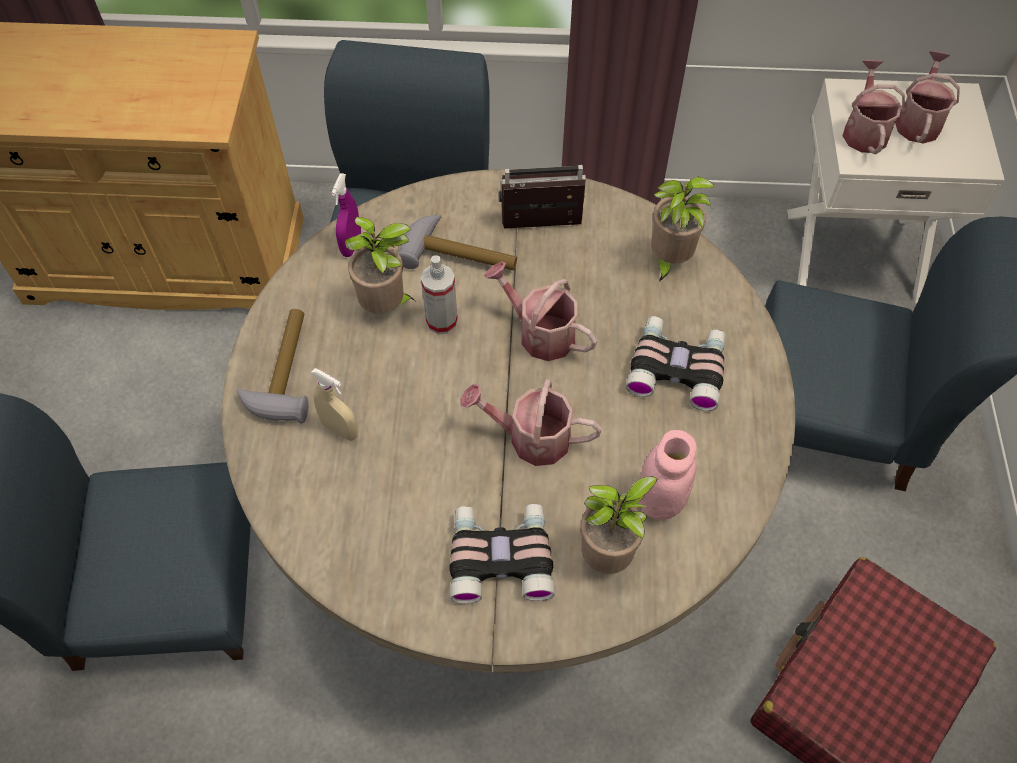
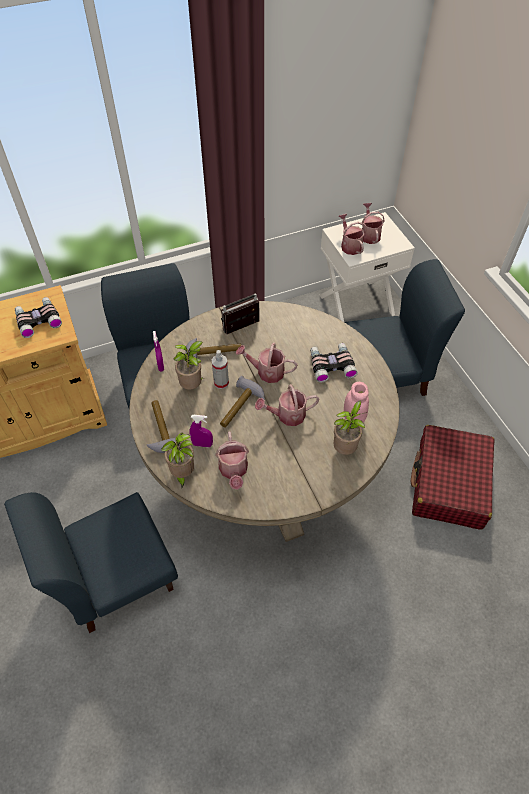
camera: 25 degrees left, 5 degrees down
(340, 429) = (202, 444): beige spray bottle -> purple spray bottle
(368, 507) = (233, 471): none -> watering can
(452, 385) = (241, 407): none -> hammer
(500, 556) = (301, 467): binoculars -> binoculars (38, 320)
(668, 261) = (304, 323): potted plant -> potted plant (182, 474)

